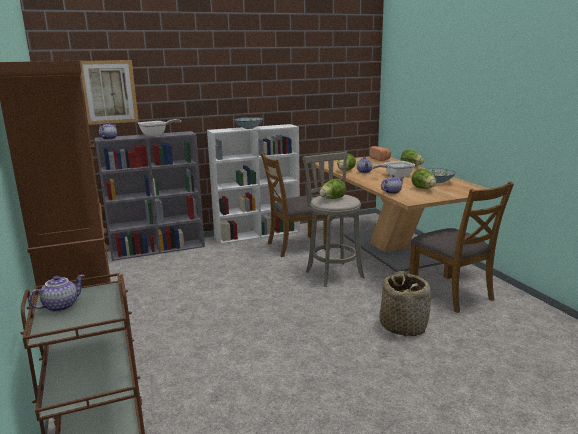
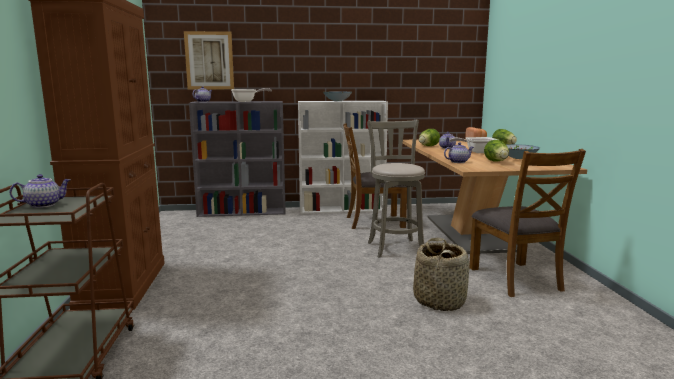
camera: 15 degrees right, 5 degrees down
(332, 199) = (393, 165): lettuce -> none

